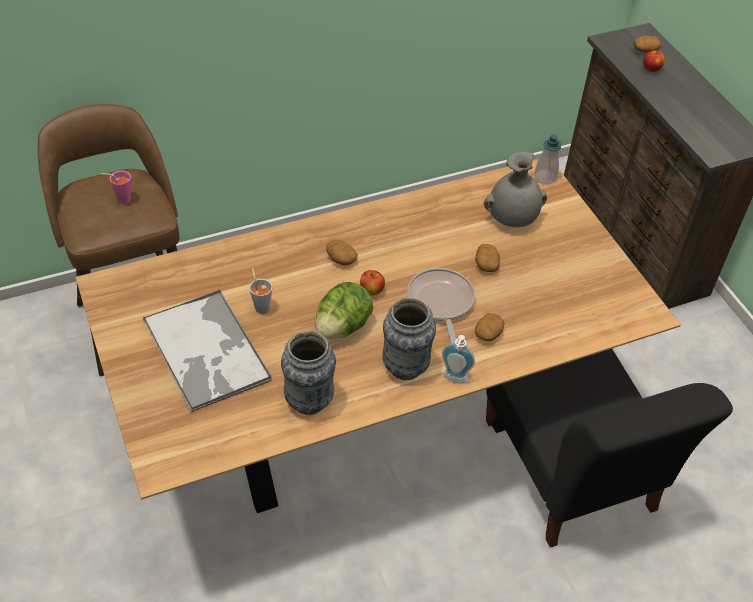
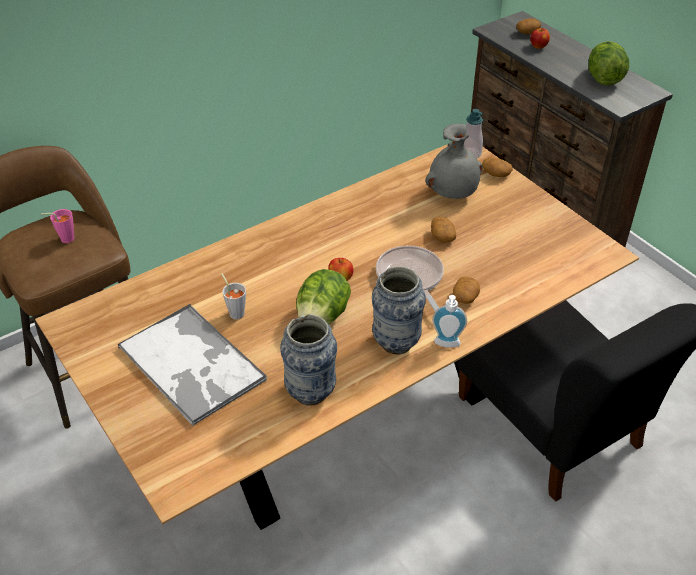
camera: 10 degrees left, 5 degrees down
(340, 259) = (301, 255): potato -> potato (495, 174)
(708, 119) = (603, 78): none -> lettuce

